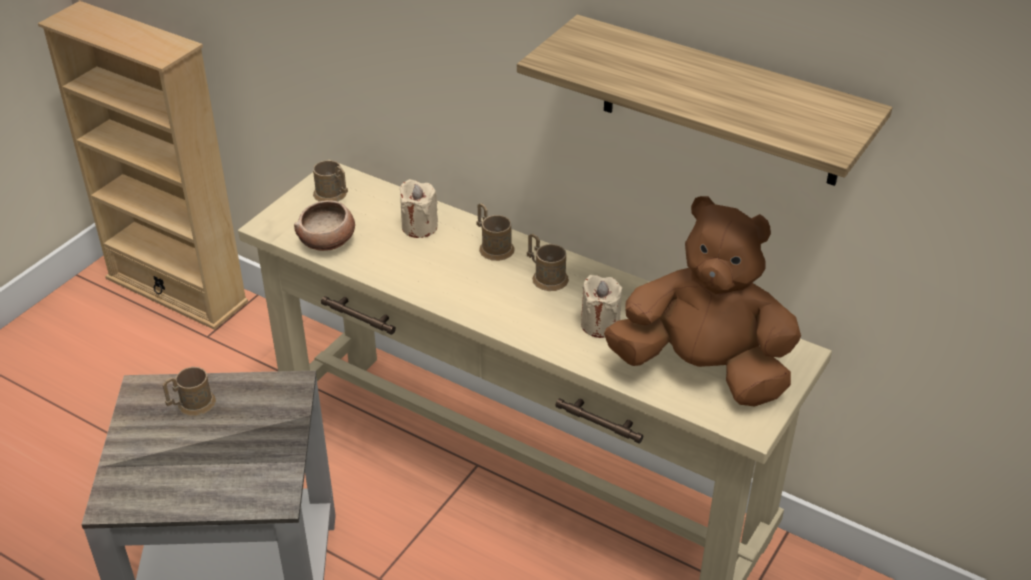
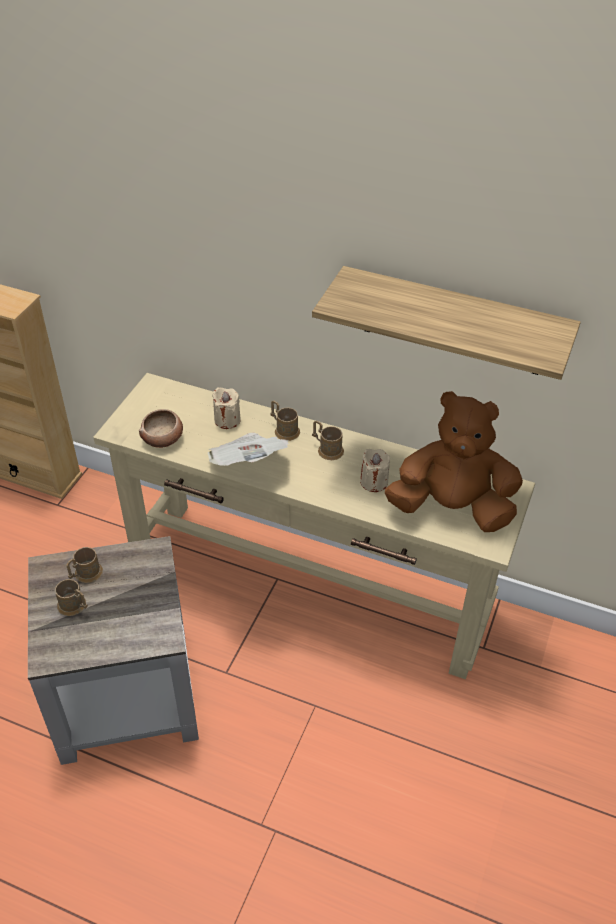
camera: 10 degrees left, 5 degrees up
(333, 195) = (157, 401): brown mug -> brown mug (74, 606)
(433, 284) = (248, 464): none -> newspaper

